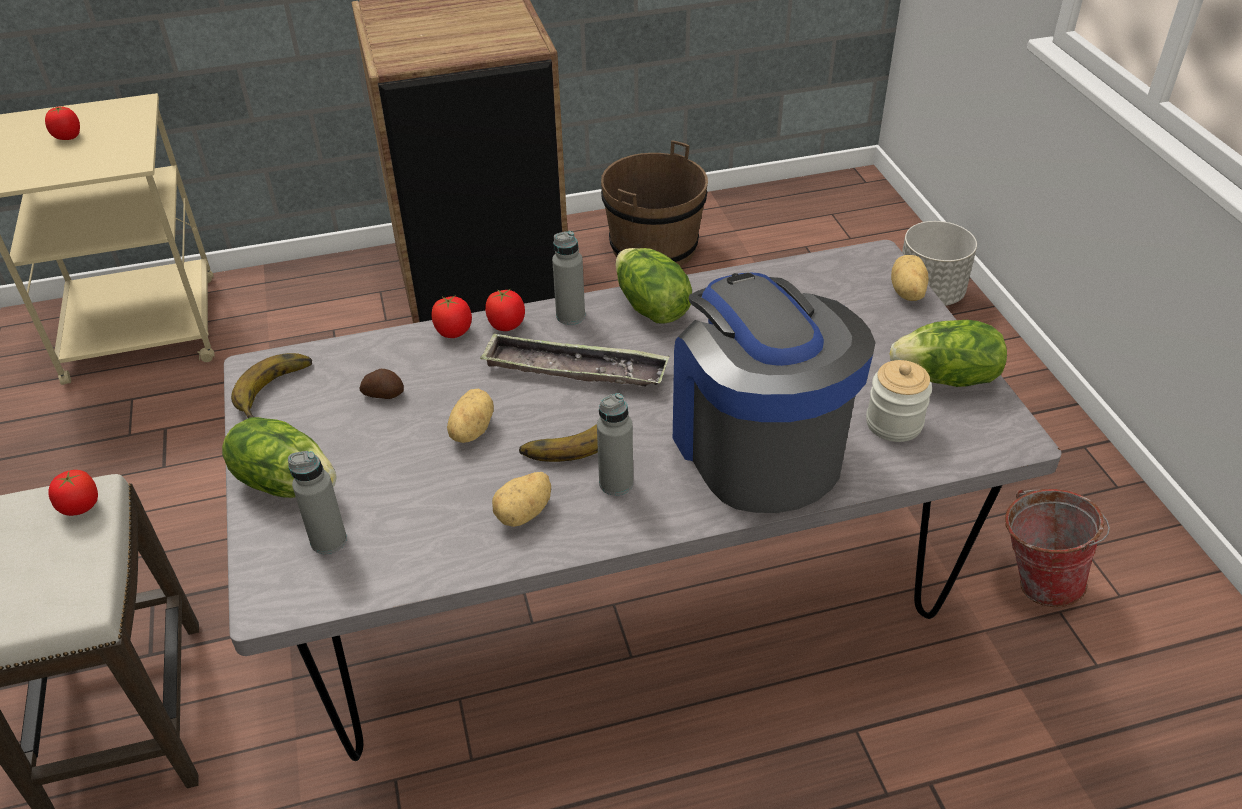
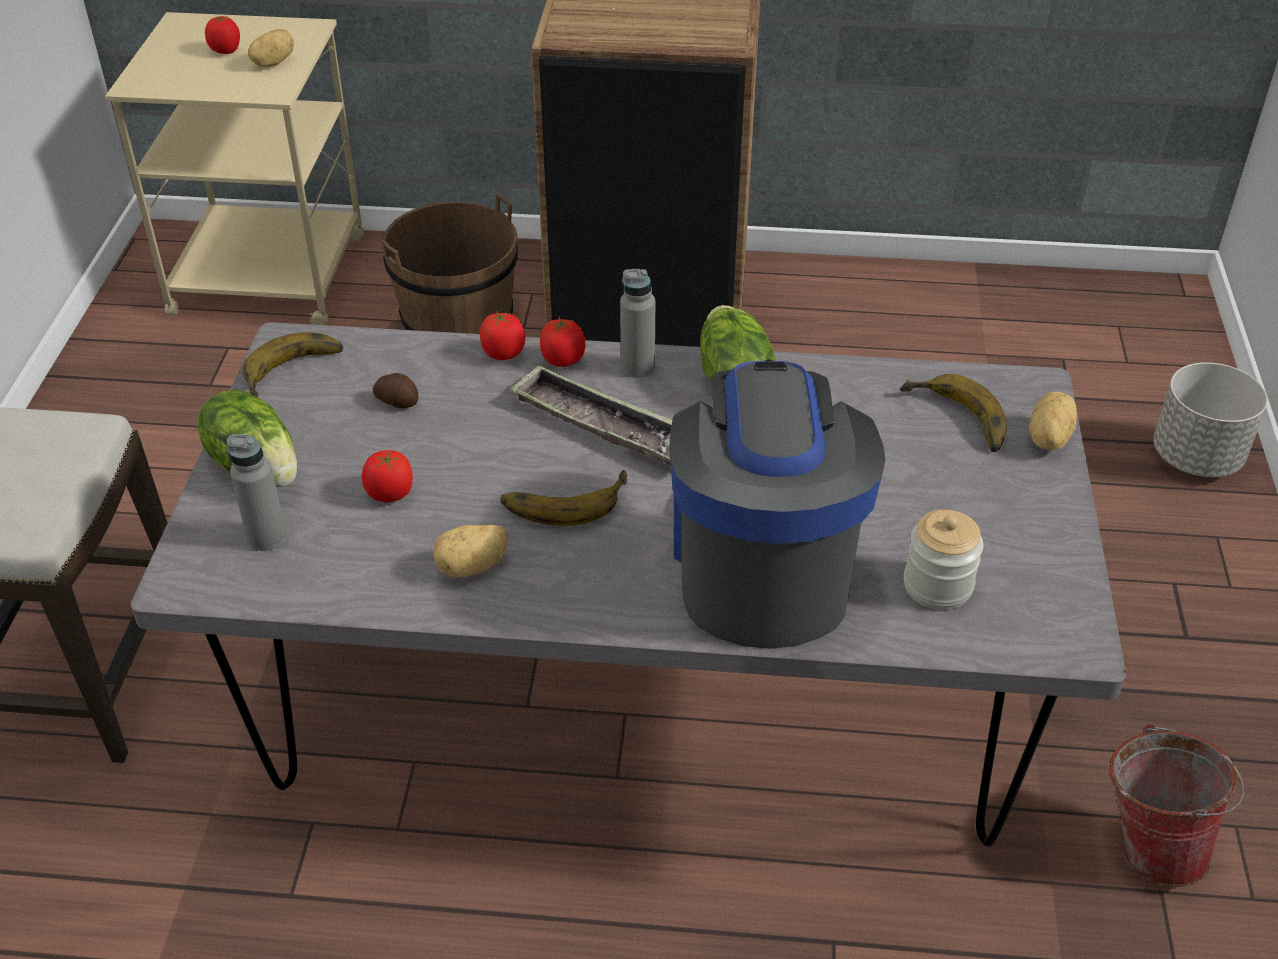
camera: 20 degrees right, 0 degrees up
(80, 507) = (73, 440): tomato -> tomato (390, 494)
(470, 430) = (464, 464): potato -> potato (272, 62)
(616, 483) = (585, 563): grey bottle -> none
(653, 247) = (870, 315): brown bucket -> brown bucket (457, 321)
(833, 297) = (954, 421): none -> banana
(946, 379) = (1033, 552): lettuce -> none

